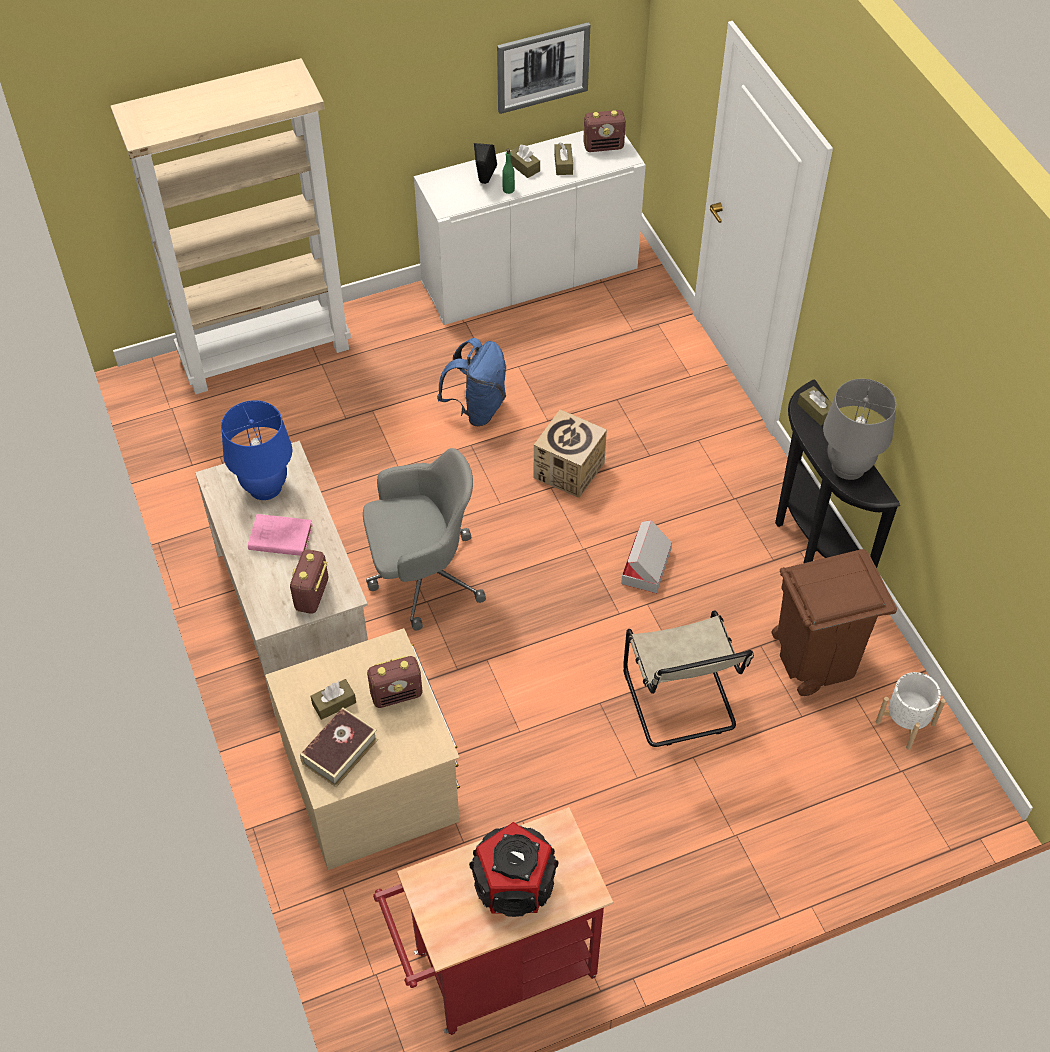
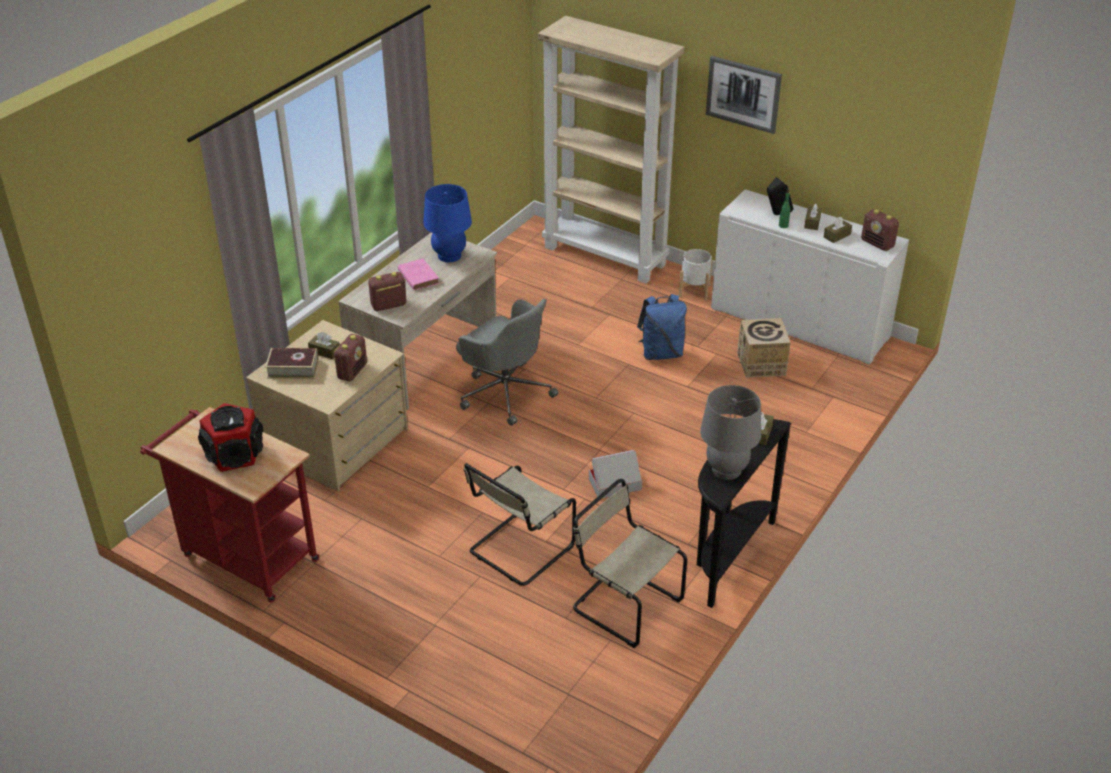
camera: 55 degrees right, 15 degrees down
(397, 694) = (352, 371): radio -> radio turned 105 degrees counterclockwise
(542, 67) = (857, 155): picture -> picture (743, 94)
(569, 470) = (656, 414): cardboard box -> cardboard box (761, 364)
(816, 658) = (623, 604): brown trash can -> beige chair
(905, 722) = (614, 678): white planter -> white planter (694, 290)

